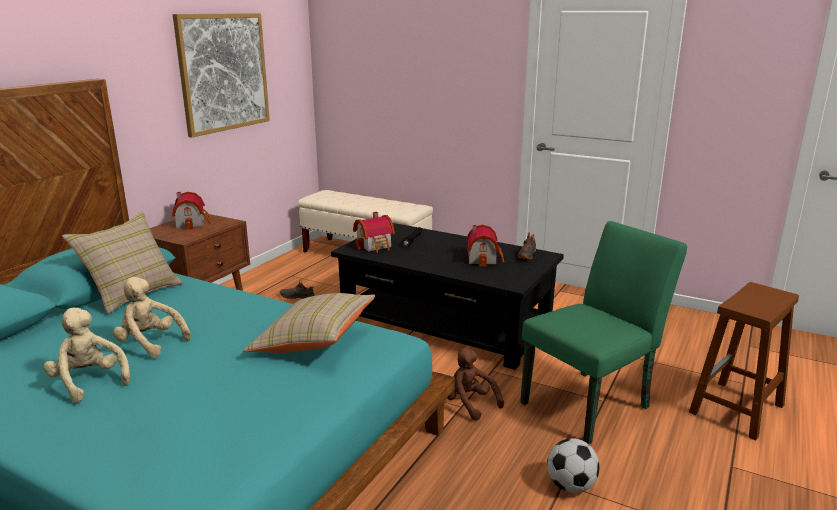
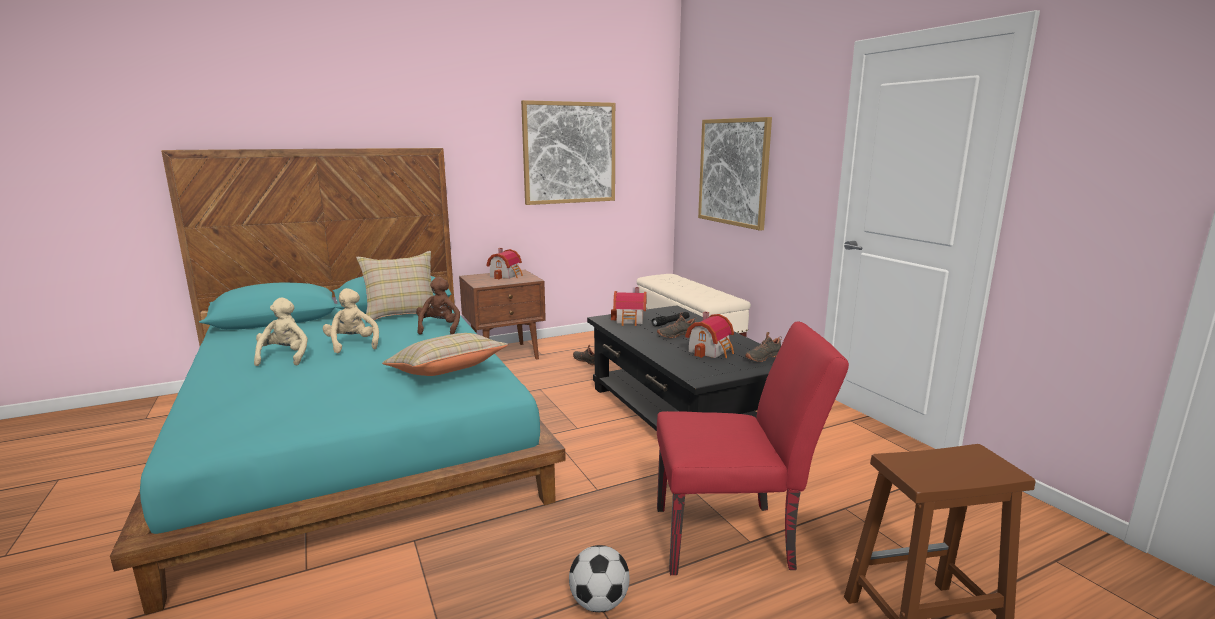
camera: 35 degrees right, 5 degrees down
(397, 84) = (733, 172): none -> picture
(435, 251) = (676, 335): none -> black shoe
(470, 404) = (608, 490): brown plush toy -> brown plush toy (439, 328)
(592, 402) = (734, 538): green chair -> red chair

